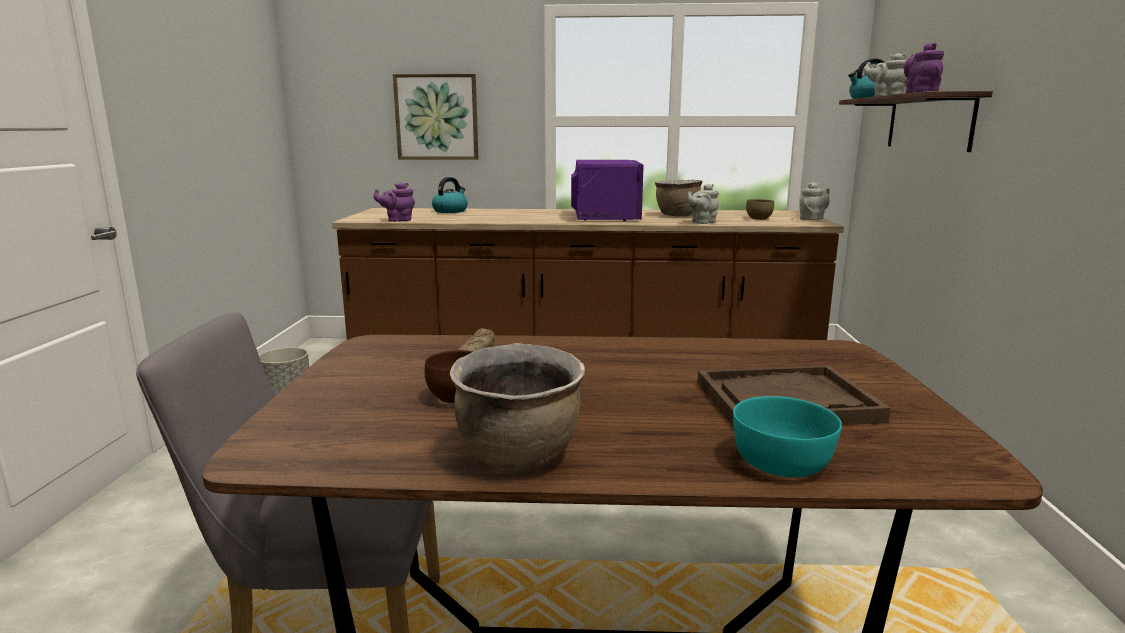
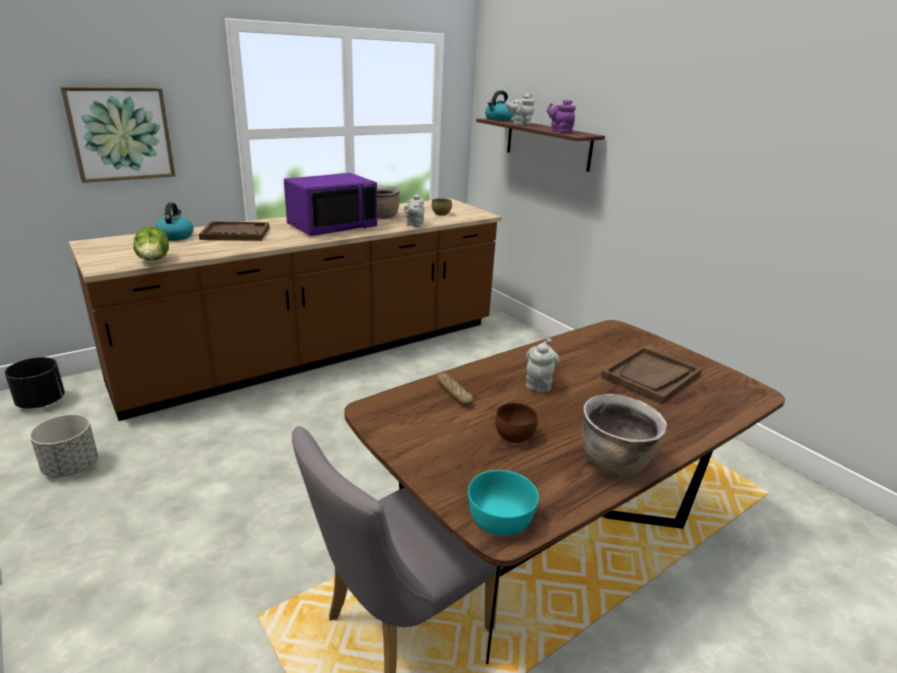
camera: 40 degrees left, 10 degrees up
(329, 350) = (41, 402): none -> black planter
(397, 220) = (154, 261): purple teapot -> lettuce
(502, 213) = (235, 233): none -> brown tray
(604, 216) = (332, 226): purple microwave -> purple microwave turned 90 degrees clockwise
(783, 462) = (703, 417): turquoise bowl -> turquoise bowl (501, 518)
(813, 219) = (472, 210): grey teapot -> grey teapot (539, 384)

